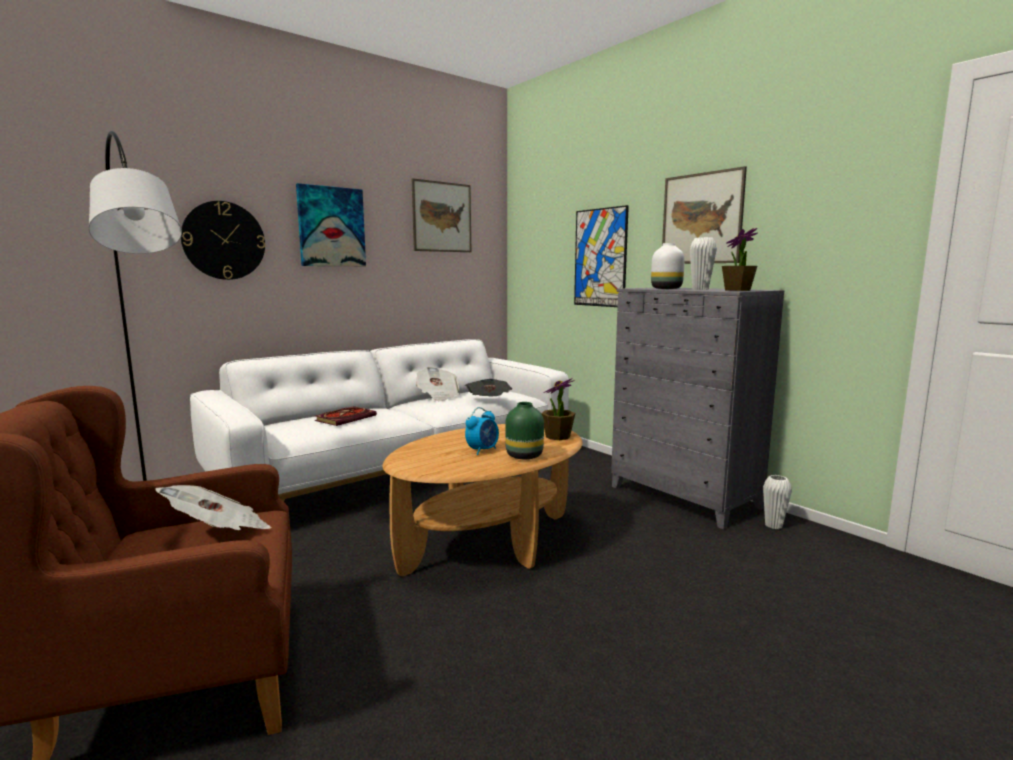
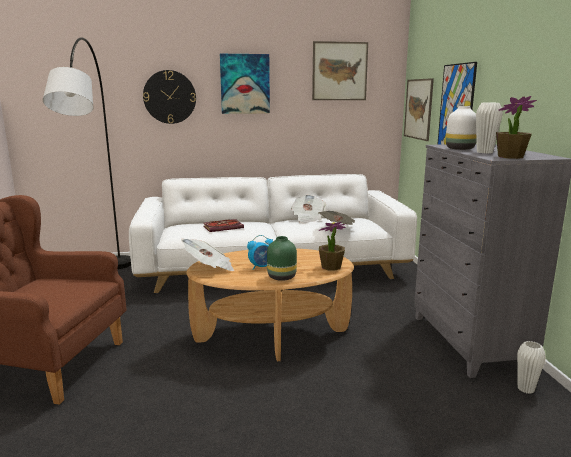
camera: 30 degrees right, 5 degrees up
(219, 532) = (70, 287): newspaper -> newspaper (209, 268)
(701, 218) = (524, 78): picture -> picture (418, 109)

